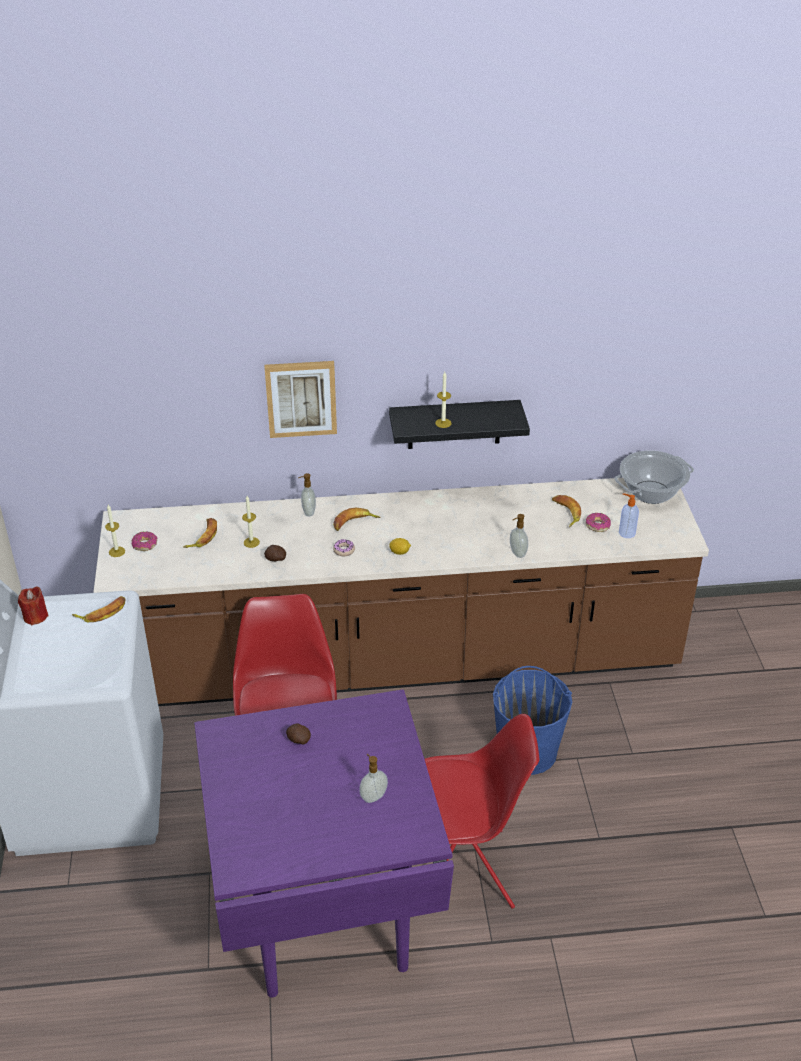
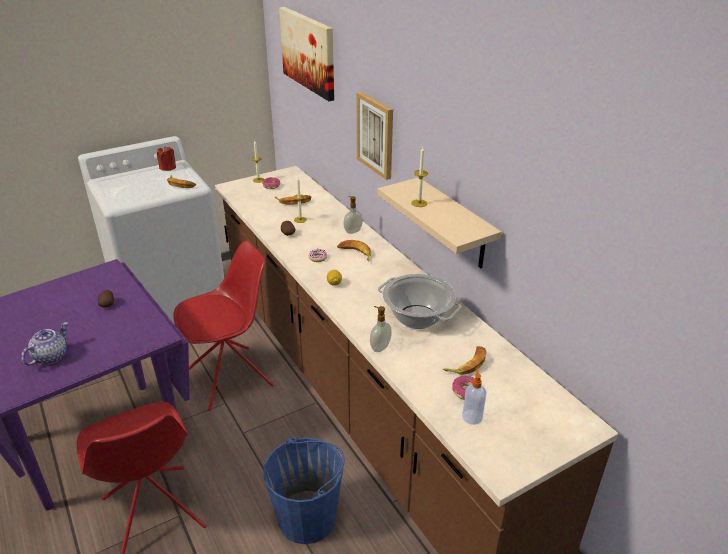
camera: 65 degrees right, 5 degrees down
(124, 360) = (309, 52): none -> picture
(373, 796) = (51, 356): soap dispenser -> teapot
(454, 424) = (455, 224): black shelf -> beige shelf
(651, 493) = (562, 420): cooking pot -> cooking pot (417, 317)

